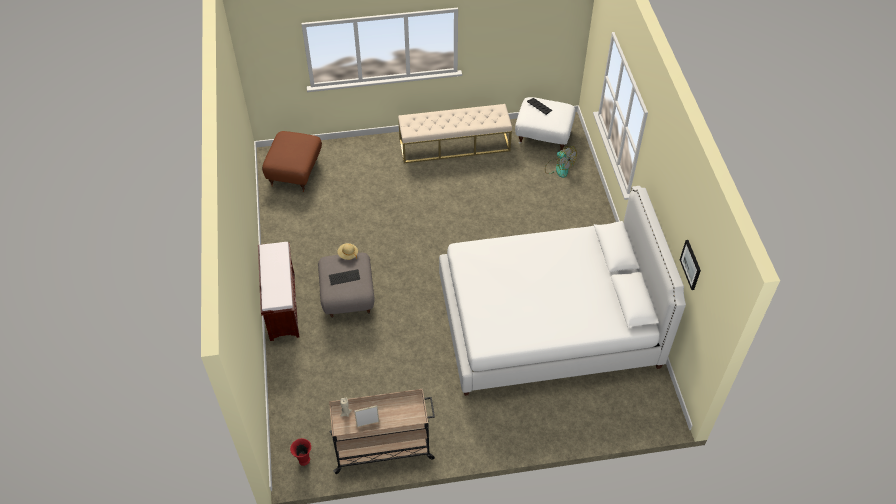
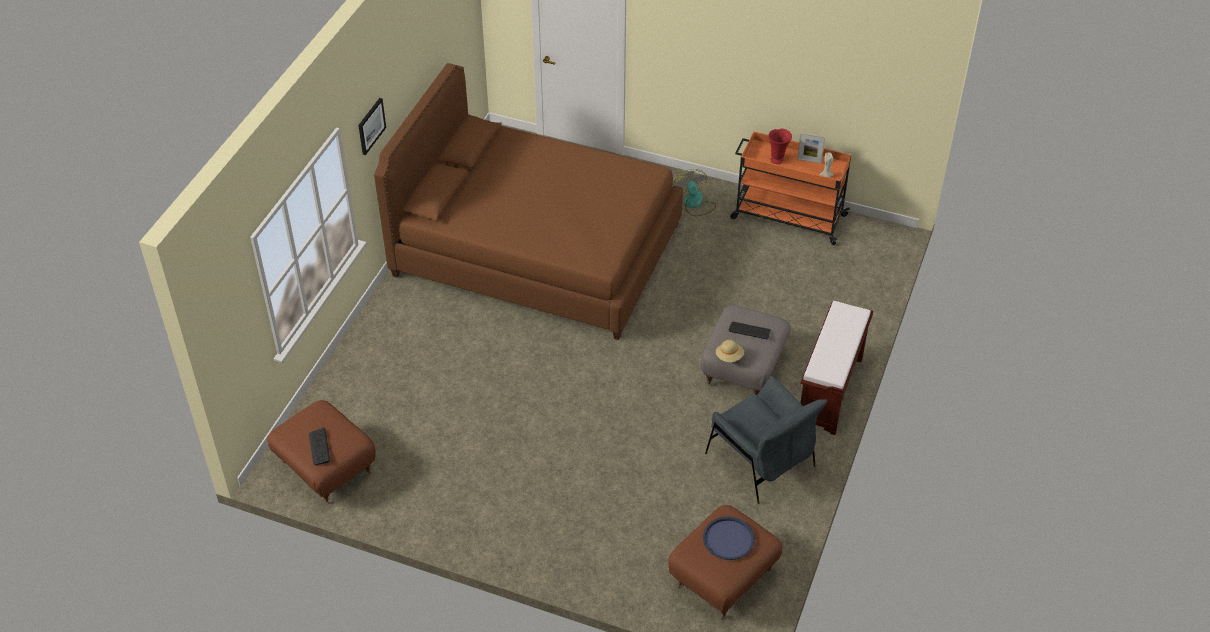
camera: 150 degrees left, 5 degrees down
(291, 151) = (728, 539): none -> blue tray
(304, 460) = (873, 237): red vase -> red vase (777, 160)
(306, 242) = (760, 461): none -> grey armchair
(383, 447) = (787, 217): beige cart -> orange cart
(454, 145) = (461, 513): beige bench -> none
(544, 135) = (325, 469): white ottoman -> brown ottoman
(547, 322) = (537, 250): white bed -> brown bed
(558, 168) = (354, 412): fan -> fan (695, 204)
(691, 264) = (437, 43): picture -> picture (371, 126)

